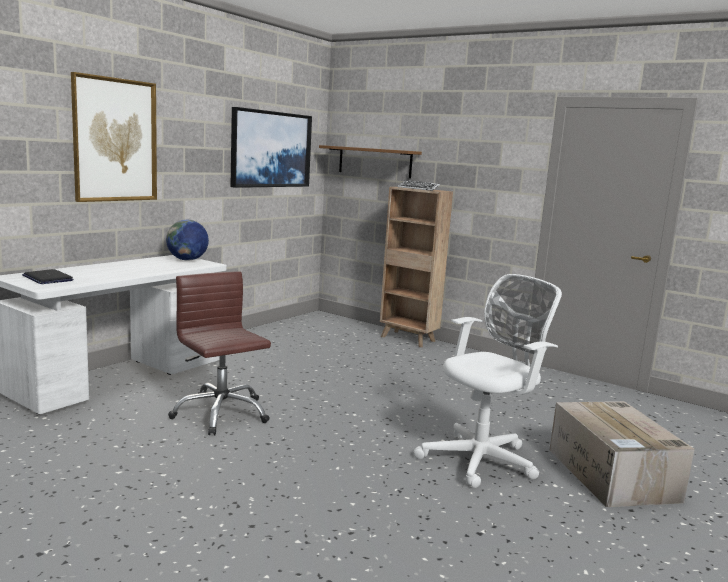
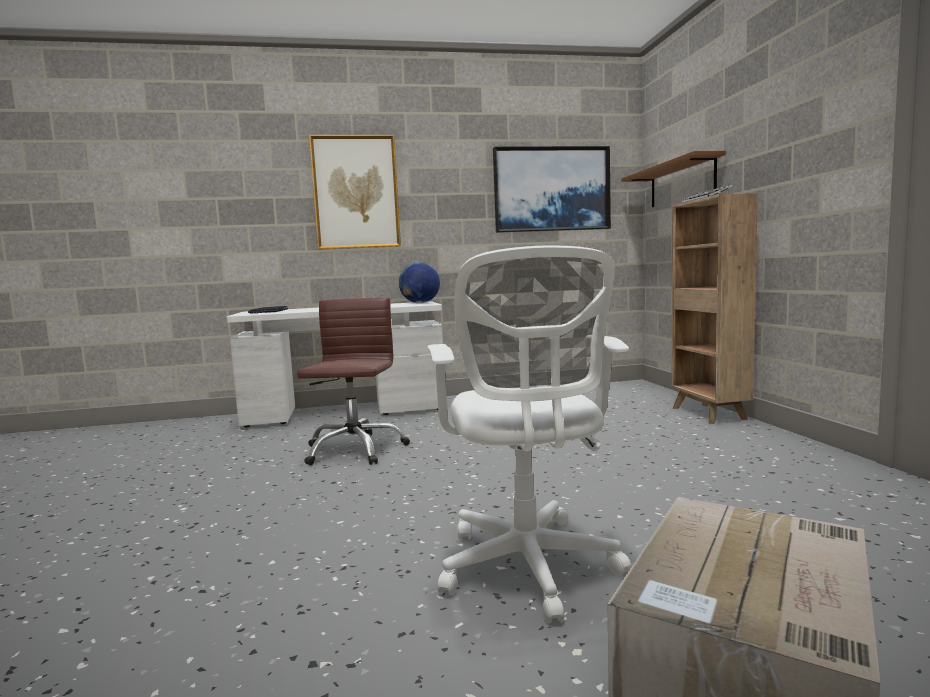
camera: 45 degrees right, 5 degrees down
(482, 459) = (529, 569): white office chair -> white office chair turned 75 degrees clockwise

